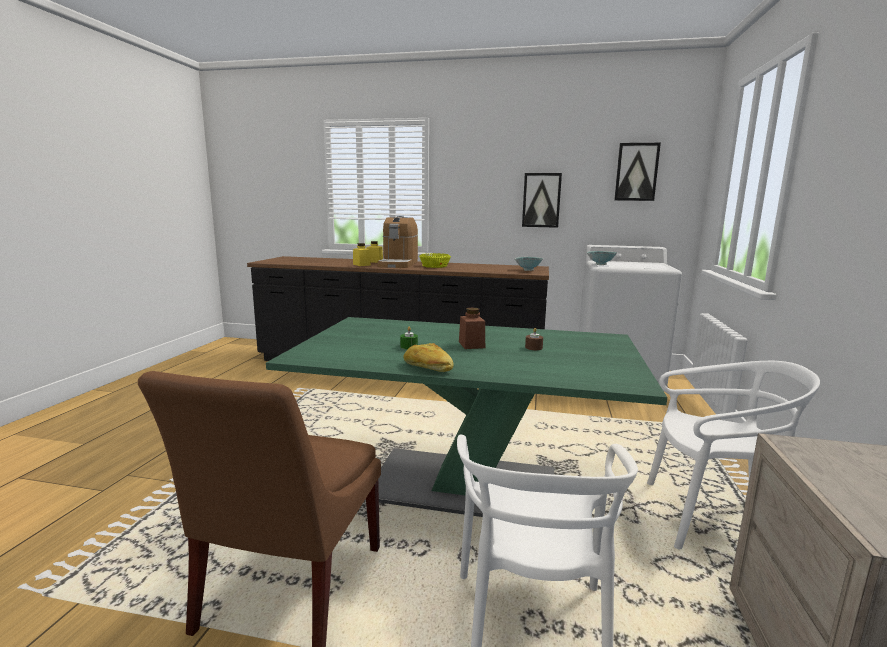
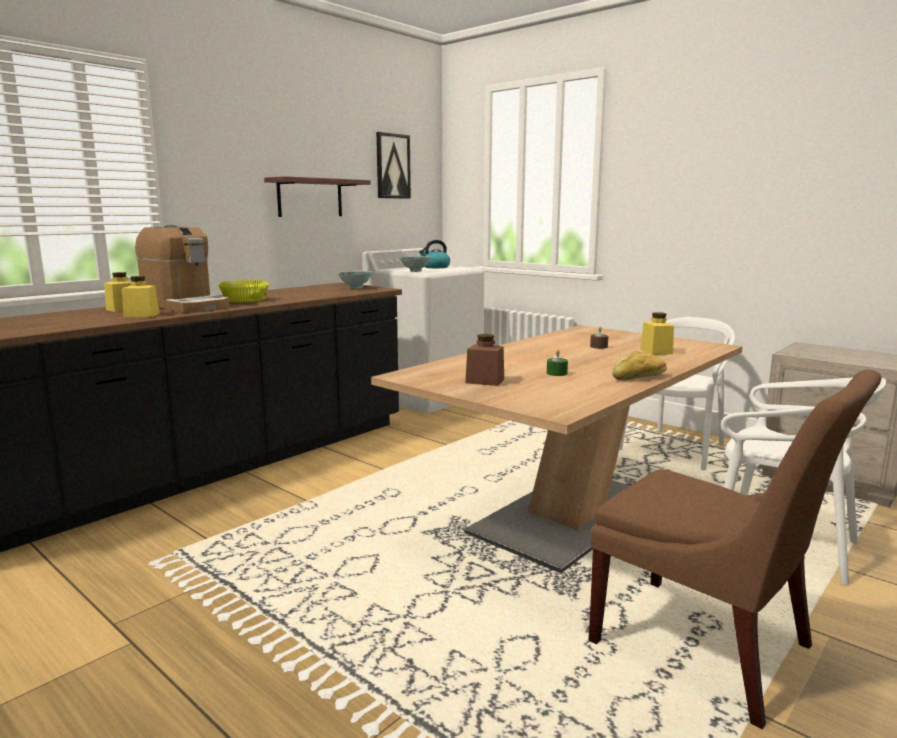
camera: 60 degrees left, 0 degrees up
(464, 485) = (568, 516): green dining table -> brown dining table
(471, 345) = (571, 357): brown jar -> brown jar (485, 381)
(541, 200) = (310, 198): picture -> shelf
(550, 365) = (656, 351): none -> yellow jar
(641, 264) = (435, 267): none -> kettle

